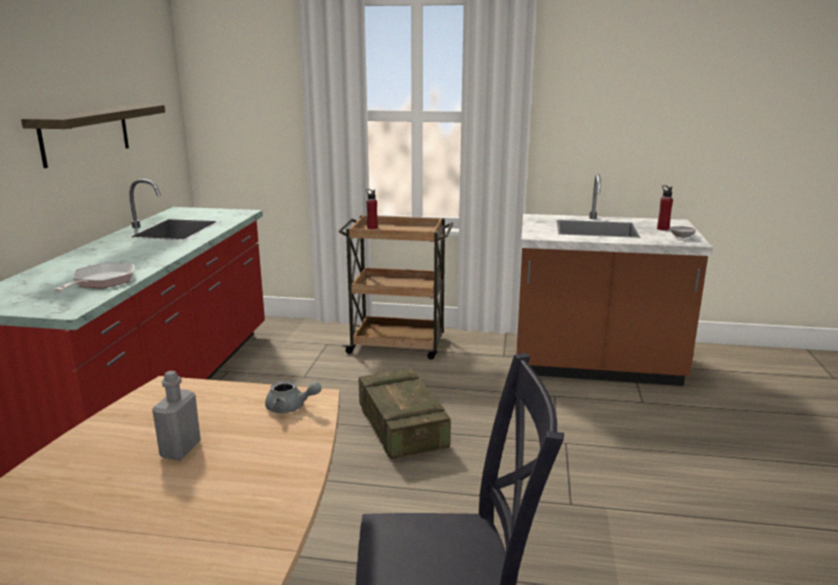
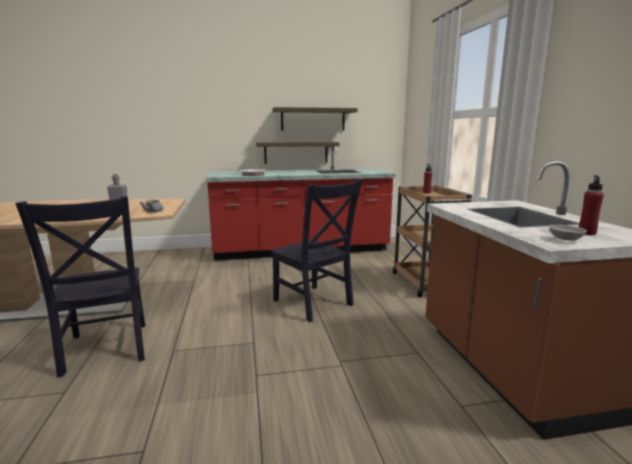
camera: 70 degrees right, 5 degrees down
(74, 210) = (296, 152): none -> shelf
(402, 429) = (314, 304): crate -> black chair

